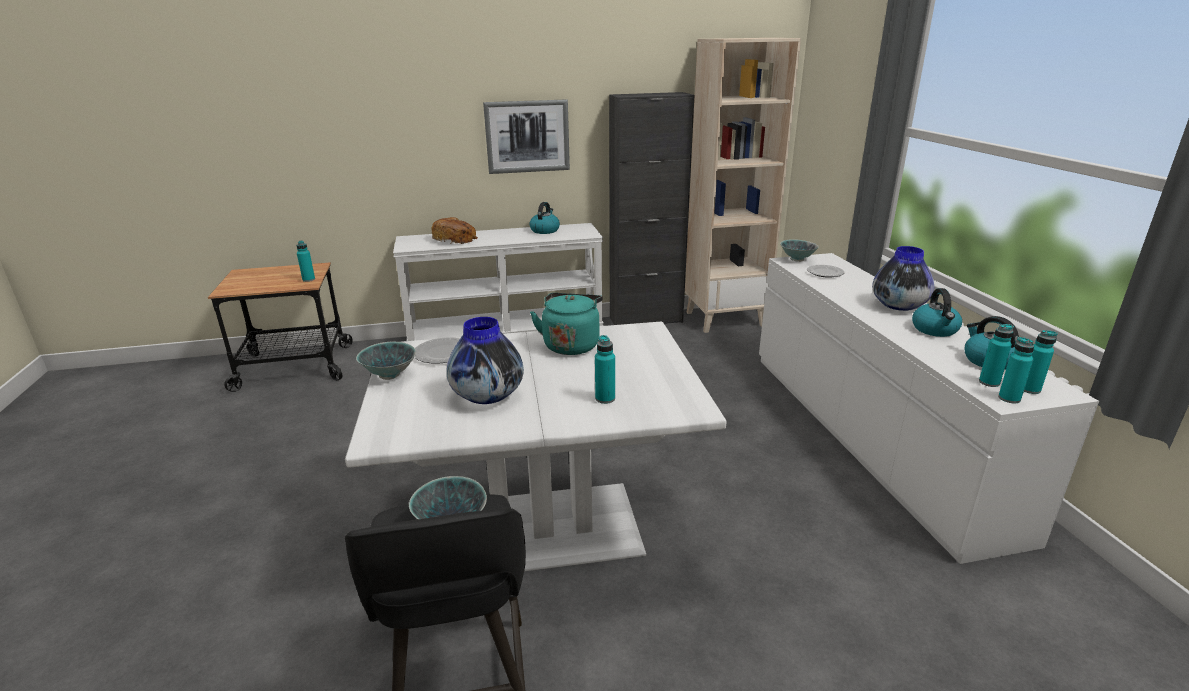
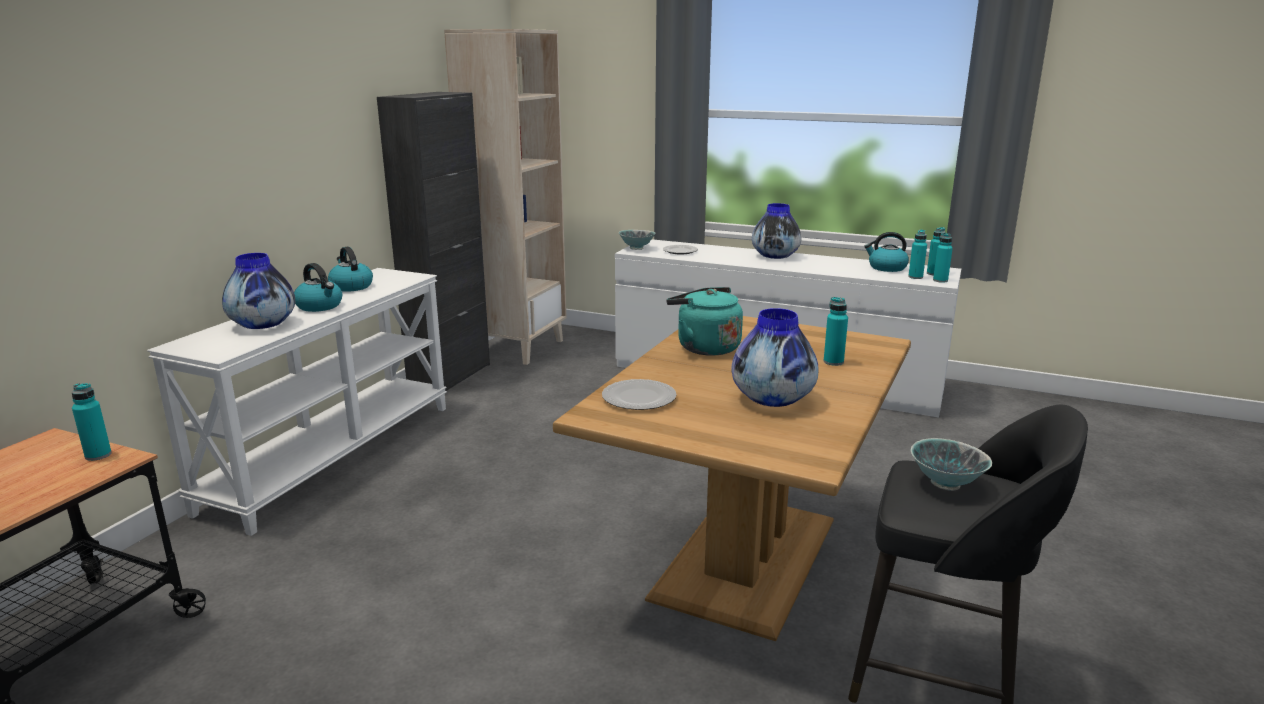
camera: 55 degrees left, 5 degrees down
(389, 375) = (659, 432): bowl -> none
(455, 239) = (263, 325): bread -> vase
(527, 136) = (300, 160): picture -> none
(542, 527) = (743, 557): white dining table -> brown dining table
(935, 330) = (826, 262): kettle -> kettle (320, 306)

